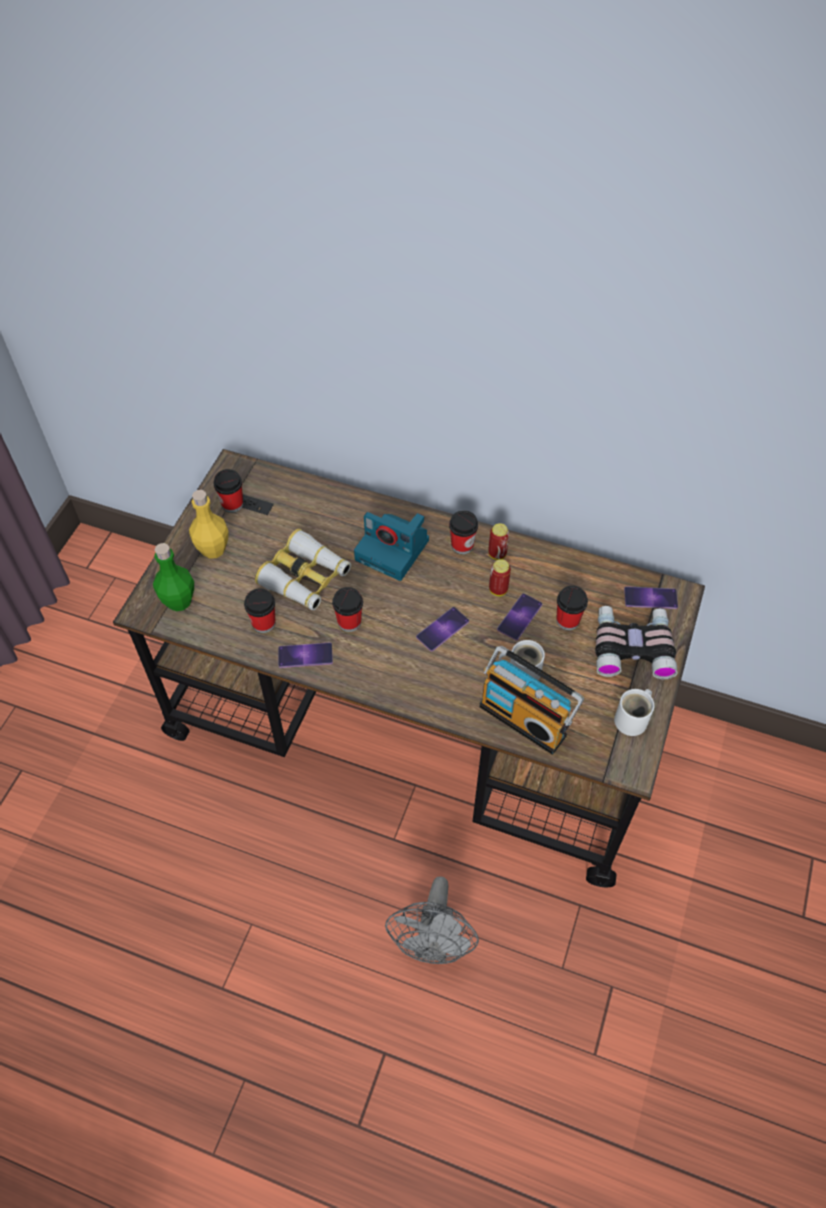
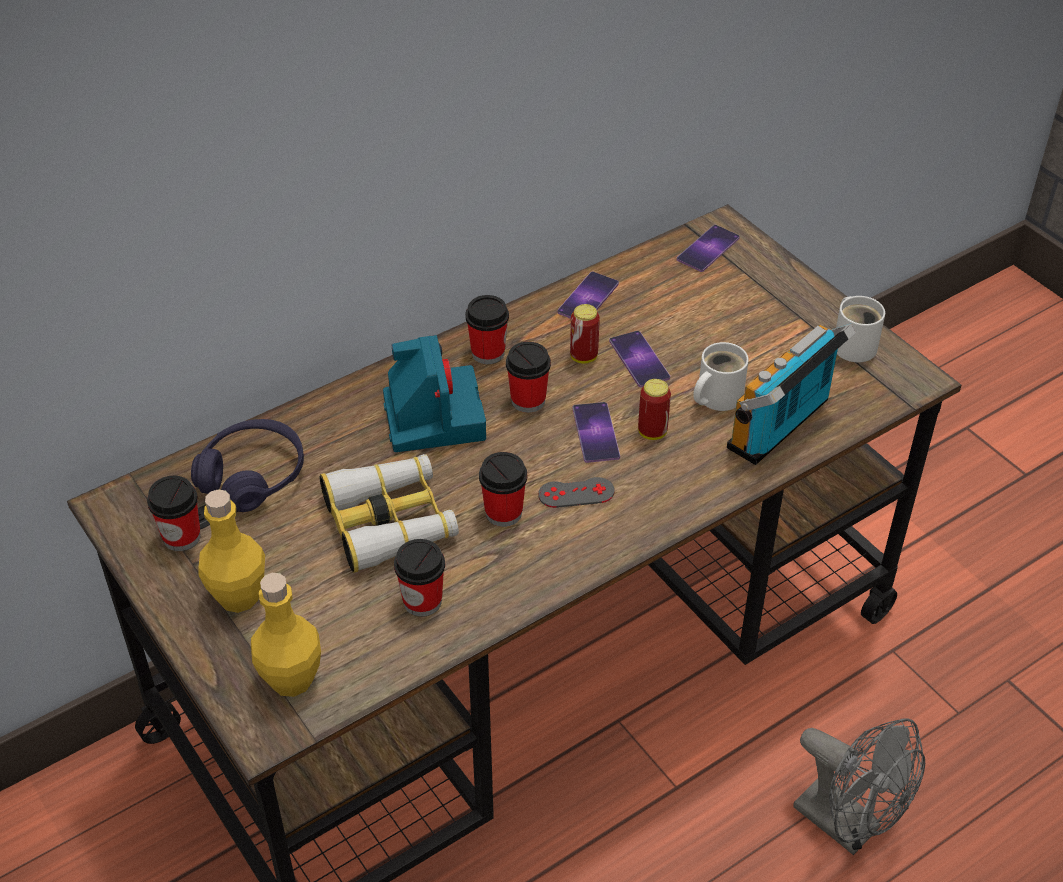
camera: 55 degrees left, 10 degrees down
(179, 601) = (291, 679): green bottle -> yellow bottle
(291, 505) = (252, 476): none -> purple headphones
(305, 655) = (515, 583): phone -> phone (588, 298)
(389, 646) = (576, 493): none -> grey game controller
(394, 550) = (432, 415): camera -> camera turned 75 degrees counterclockwise
(497, 554) = (531, 331): can -> can (652, 432)
(525, 718) = (783, 427): radio -> radio turned 150 degrees clockwise
(567, 620) = (680, 324): cup -> cup (528, 400)
(632, 646) = (758, 295): binoculars -> none

